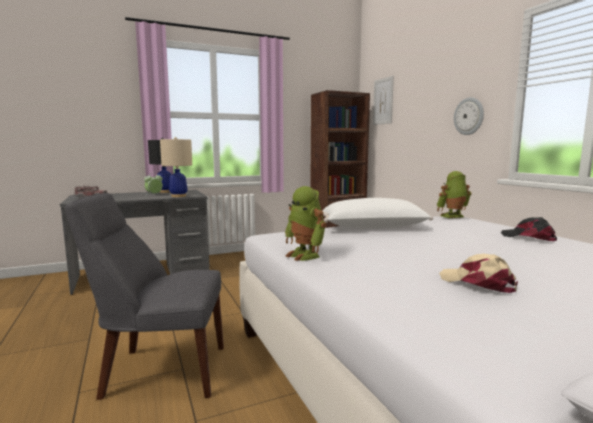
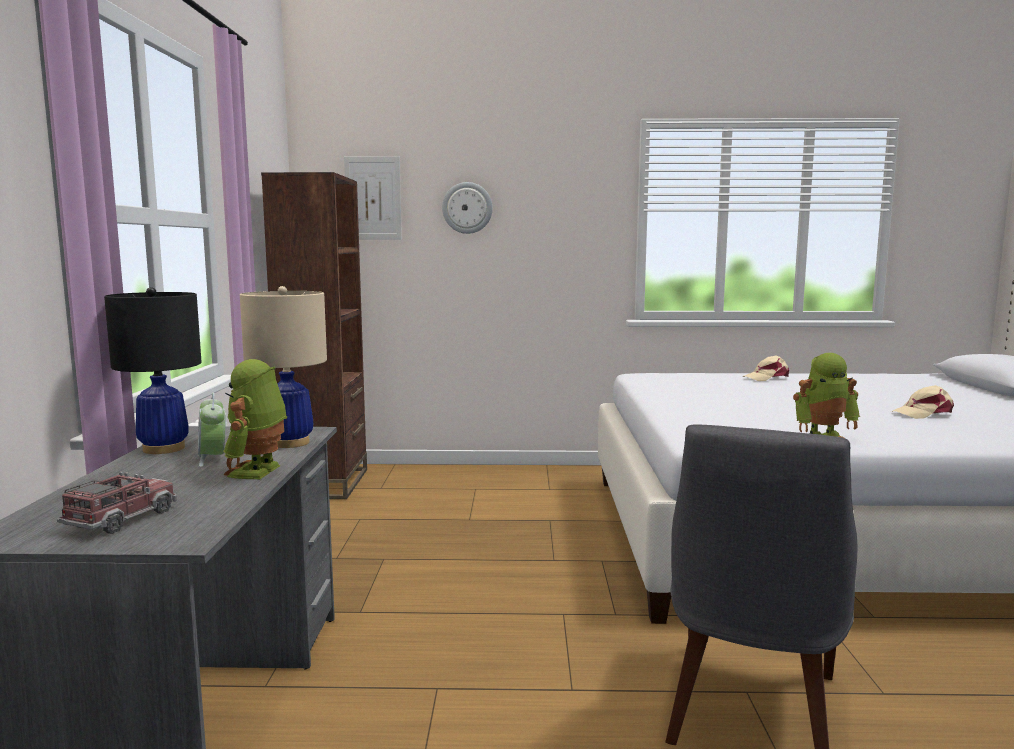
camera: 65 degrees left, 0 degrees up
(373, 228) = (692, 403): white pillow -> none
(453, 217) = (650, 374): toy robot -> toy robot (259, 472)
(469, 116) = (568, 239): wall clock -> wall clock (467, 208)
(528, 237) = (767, 378): black cap -> beige cap

